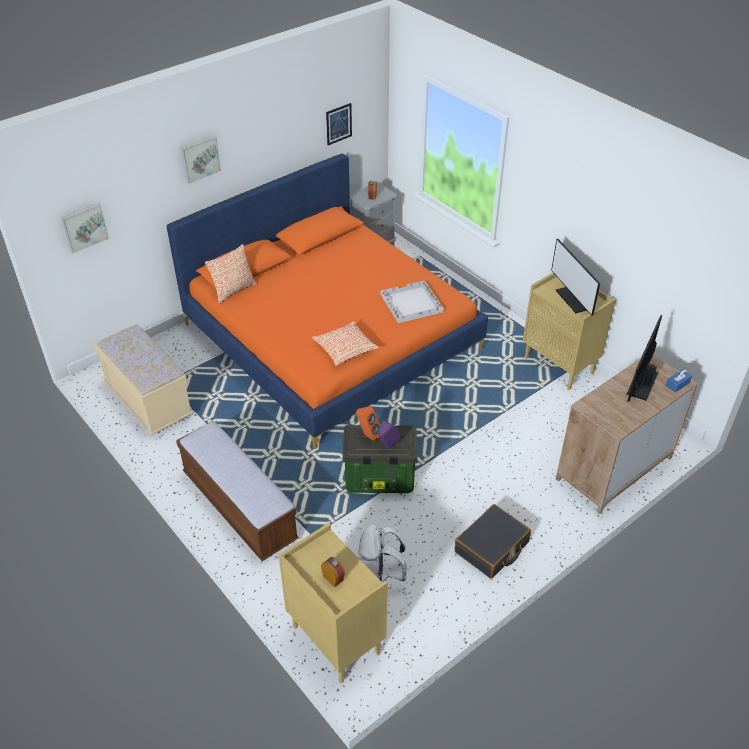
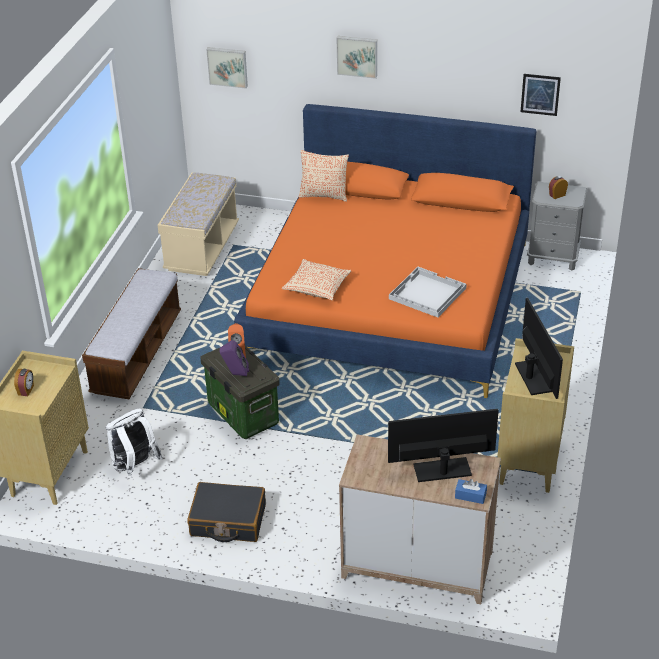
camera: 55 degrees right, 5 degrees down
(573, 299) = (533, 377): monitor -> monitor turned 135 degrees clockwise

